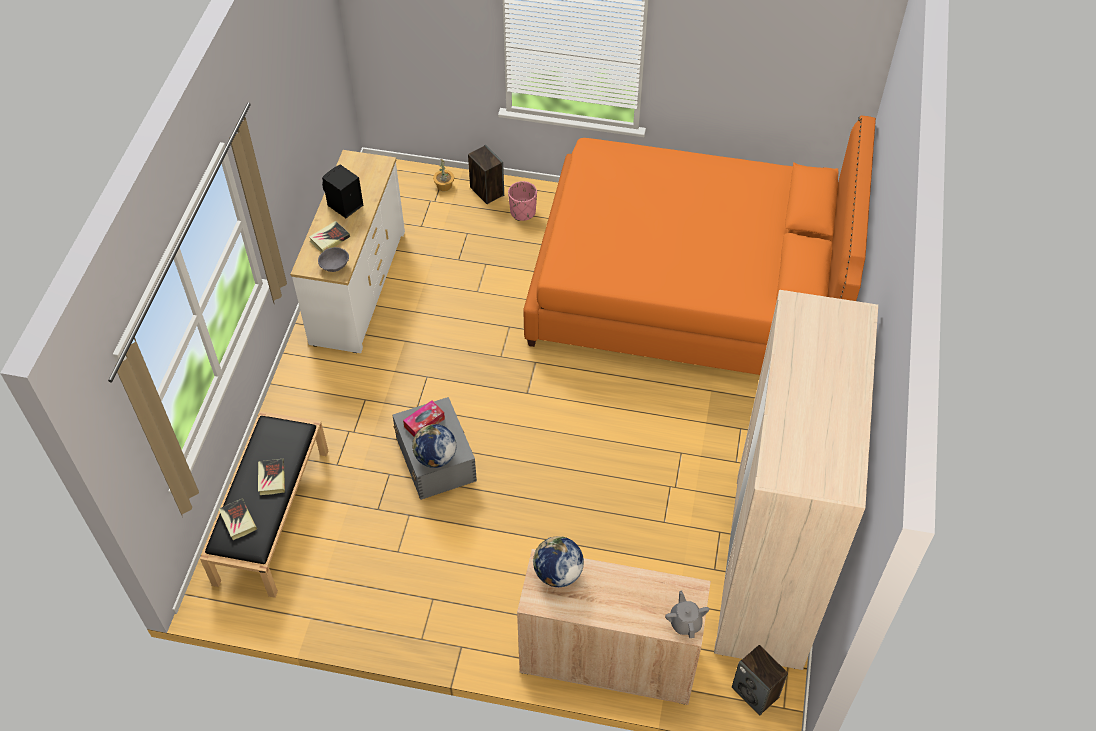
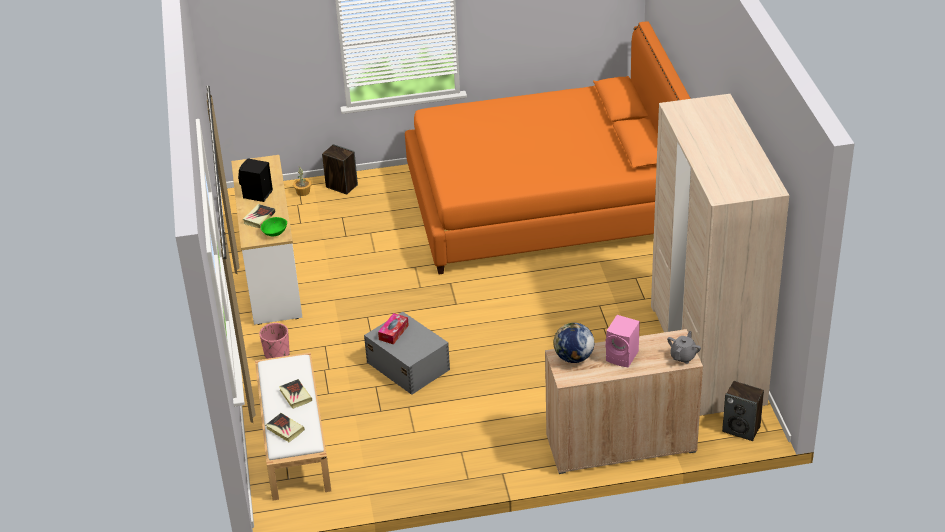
camera: 20 degrees left, 15 degrees down
(272, 514) = (294, 441): black bench -> white bench
(335, 266) = (275, 233): grey bowl -> green bowl
(435, 458) = (416, 351): globe -> none
(523, 212) = (380, 192): pink planter -> pink planter (277, 354)
(615, 594) = (623, 357): none -> pink speaker
(685, 622) = (683, 356): grey teapot -> grey teapot turned 60 degrees clockwise

